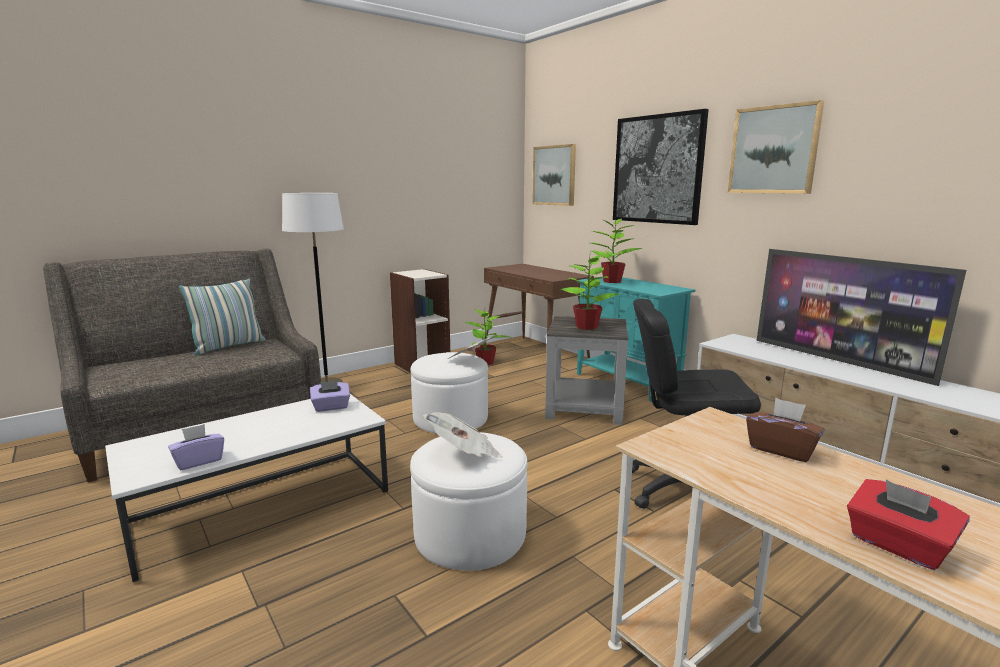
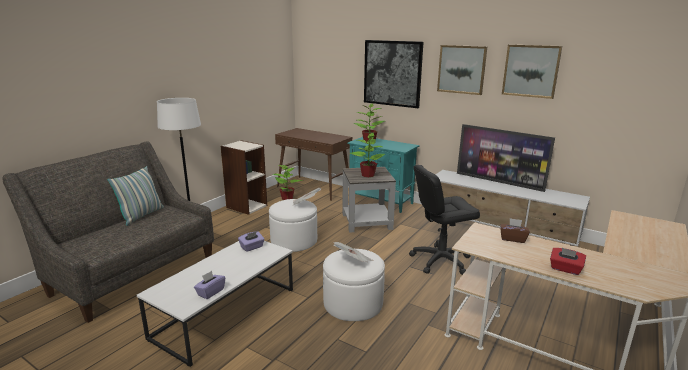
camera: 20 degrees left, 5 degrees up
(554, 175) = (318, 70): picture -> picture (531, 71)

